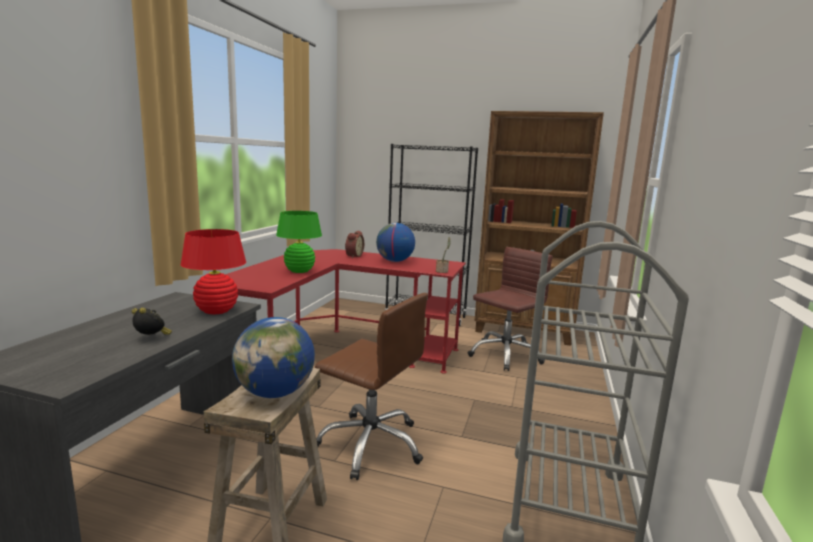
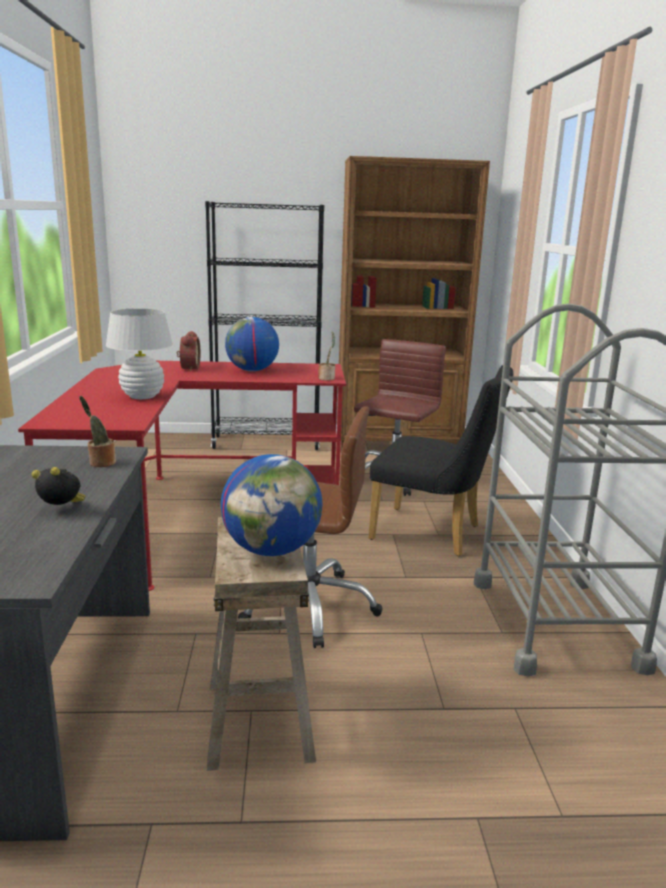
camera: 20 degrees left, 5 degrees up
(217, 311) = (100, 463): red table lamp -> potted plant
(299, 271) = (142, 396): green table lamp -> white table lamp
(508, 405) = (434, 534): none -> black chair

